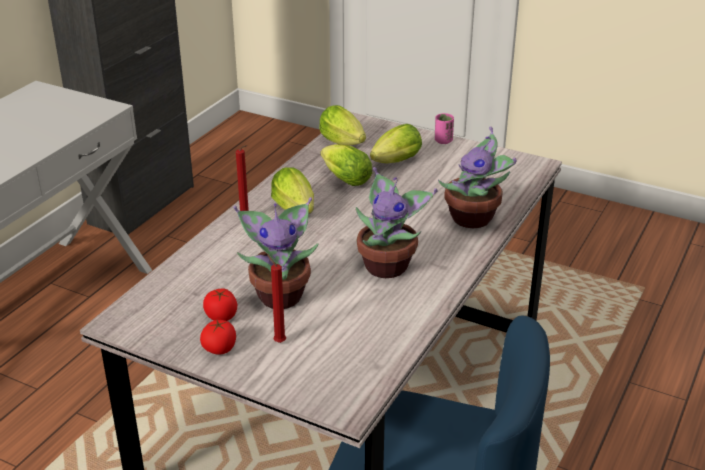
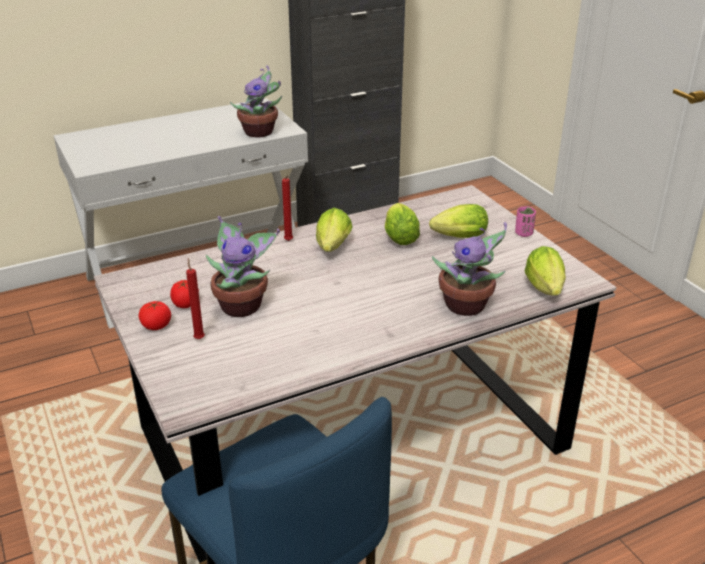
camera: 35 degrees right, 0 degrees up
(344, 144) = (435, 209): lettuce -> lettuce (545, 290)
(388, 266) = (348, 316): potted plant -> potted plant (260, 132)

